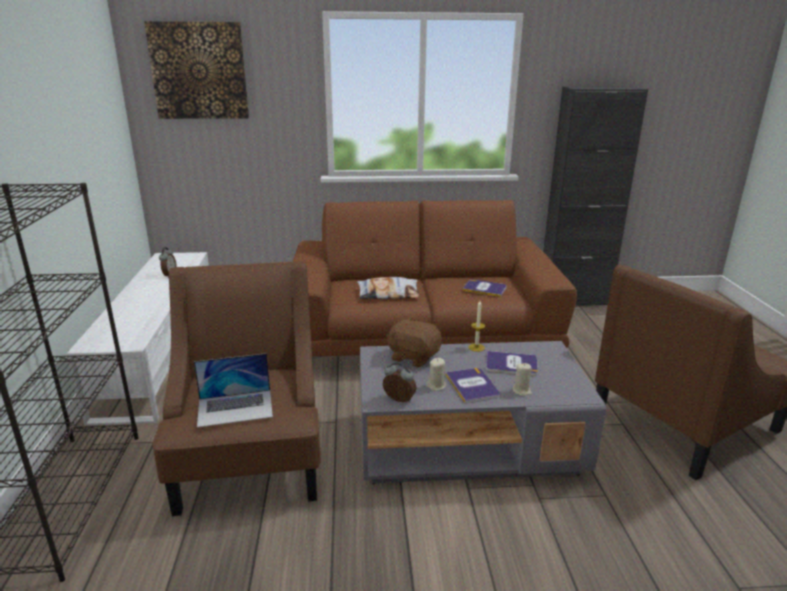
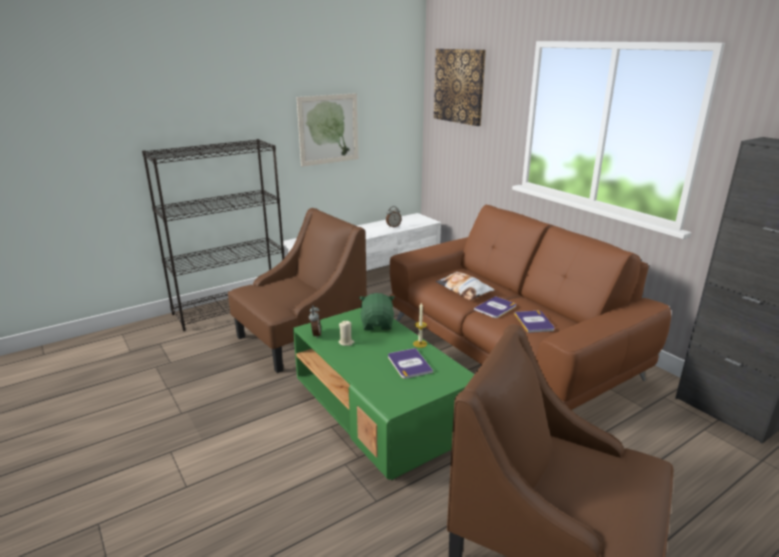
camera: 60 degrees right, 0 degrees up
(63, 152) = (328, 129): none -> picture
(235, 408) = (267, 293): laptop -> none
(413, 357) = (377, 324): brown plush toy -> green plush toy
(468, 445) = (381, 413): grey coffee table -> green coffee table
(472, 386) = (359, 355): book -> book (495, 308)
(521, 391) = (371, 376): beige candle -> none

